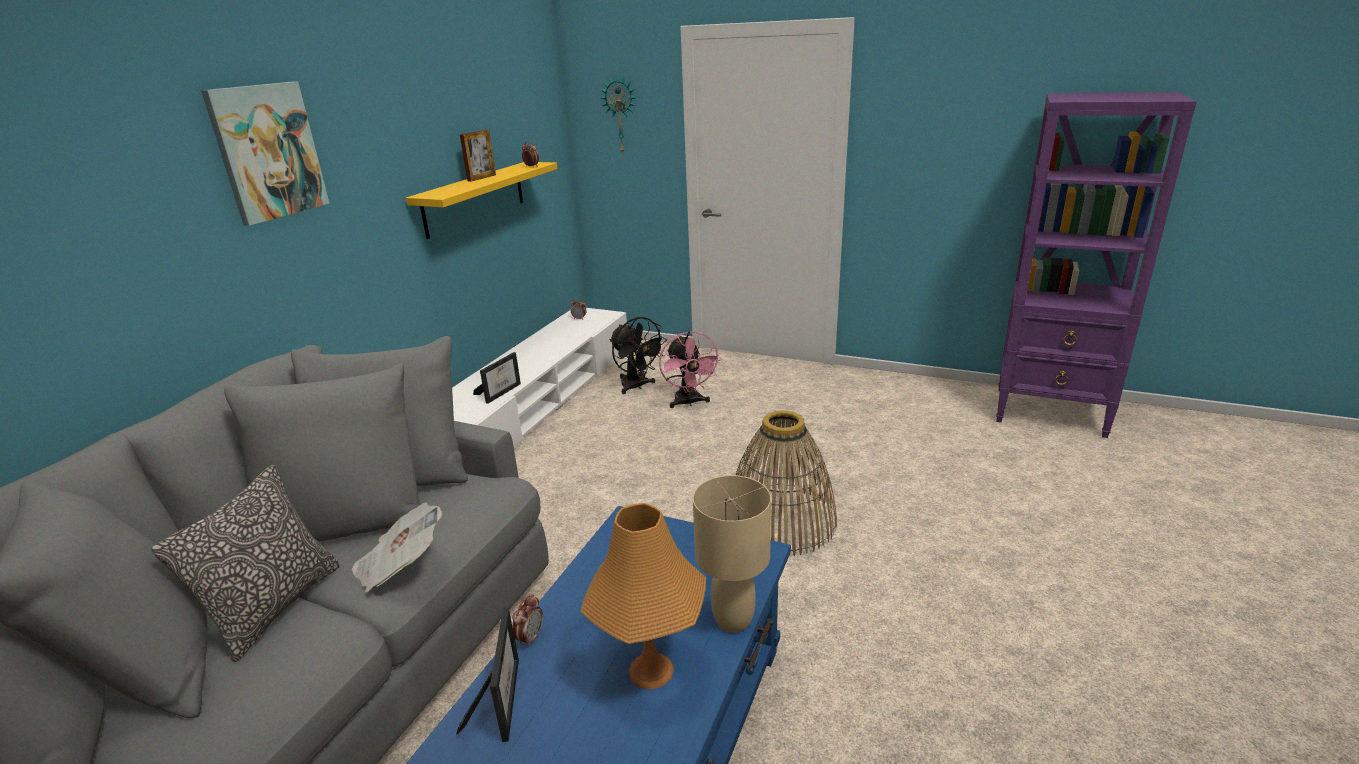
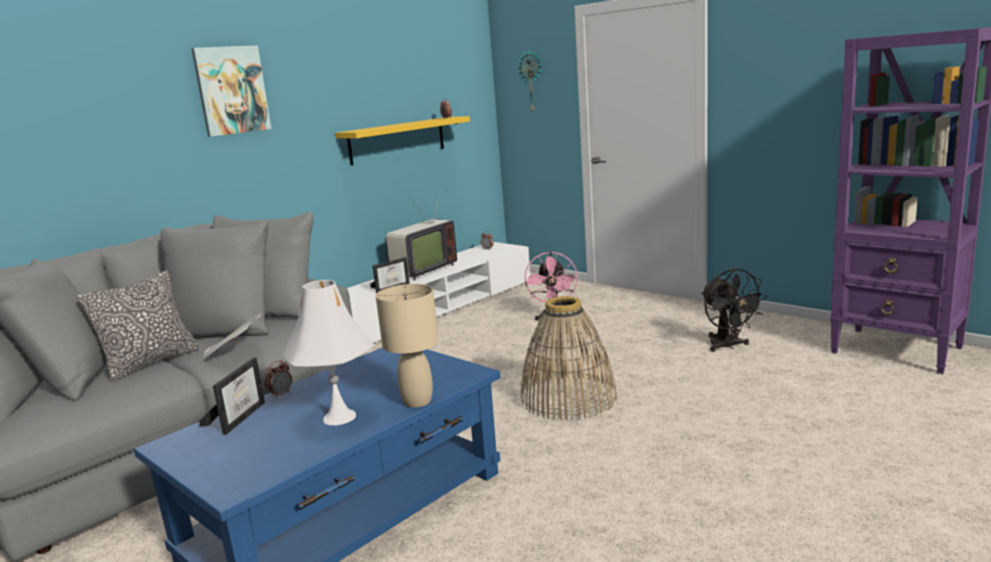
camera: 20 degrees right, 10 degrees down
(482, 178) = (401, 123): picture frame -> none
(521, 360) = (421, 271): none -> television
(637, 386) = (519, 305): black fan -> black fan (728, 346)
(651, 670) = (339, 417): orange table lamp -> white table lamp

